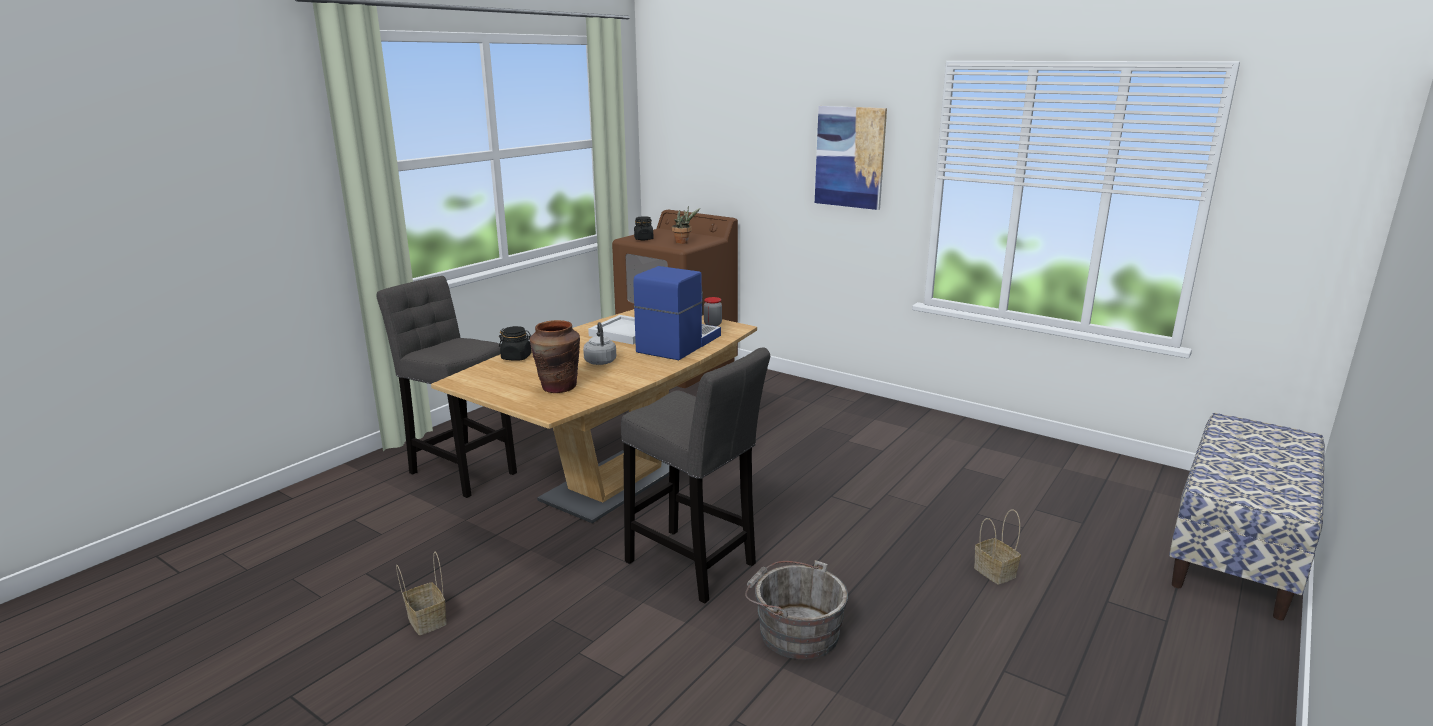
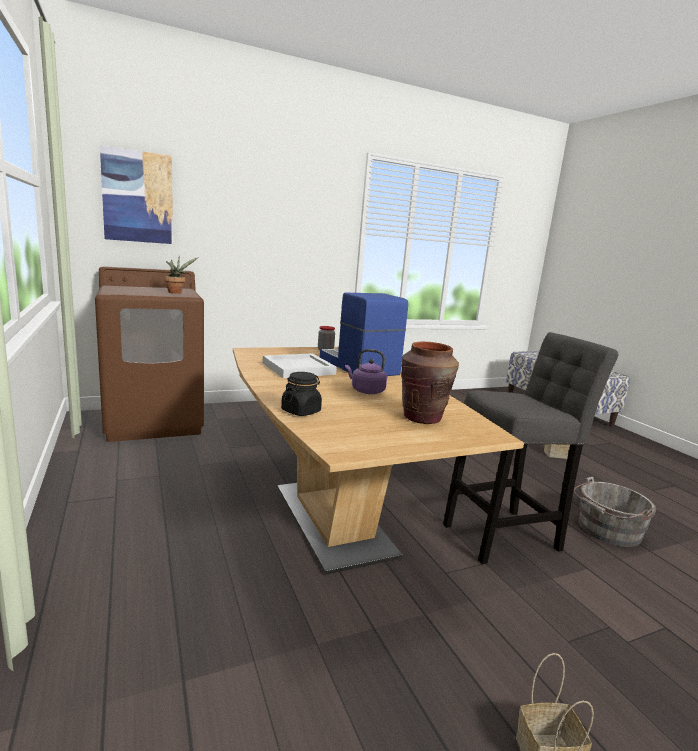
camera: 60 degrees left, 5 degrees down
(460, 470) = (179, 609): grey stool -> none
(600, 361) = (366, 391): grey kettle -> purple kettle
(643, 239) = (129, 292): black jar -> none
(850, 157) = (298, 217): picture -> picture (138, 197)

